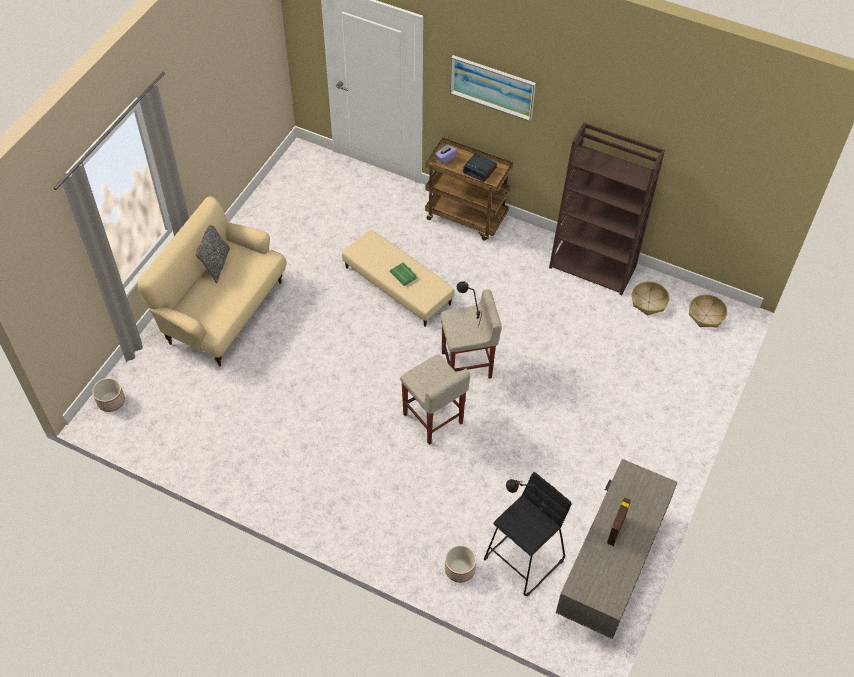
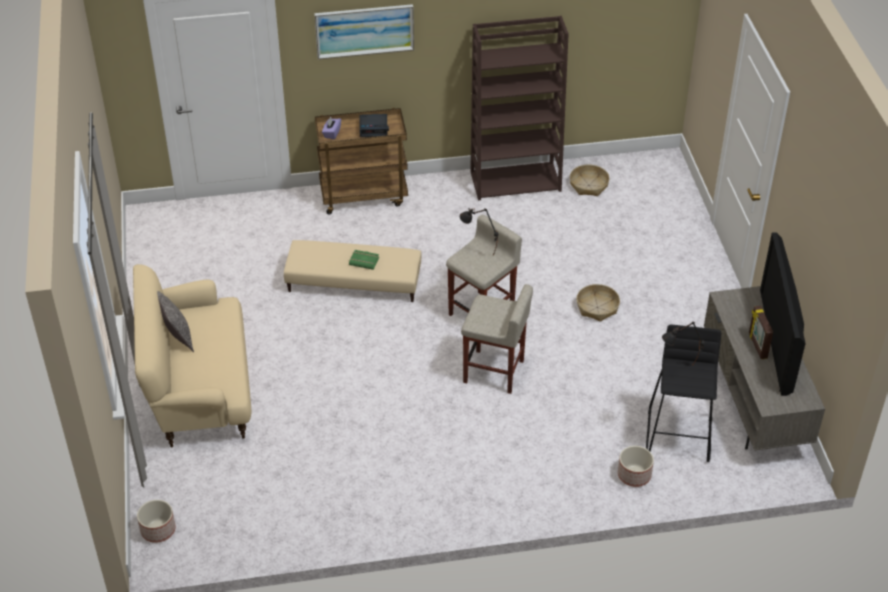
camera: 35 degrees left, 10 degrees down
(638, 537) = (779, 341): none -> television
(706, 315) = (644, 172): basket -> basket (597, 307)

